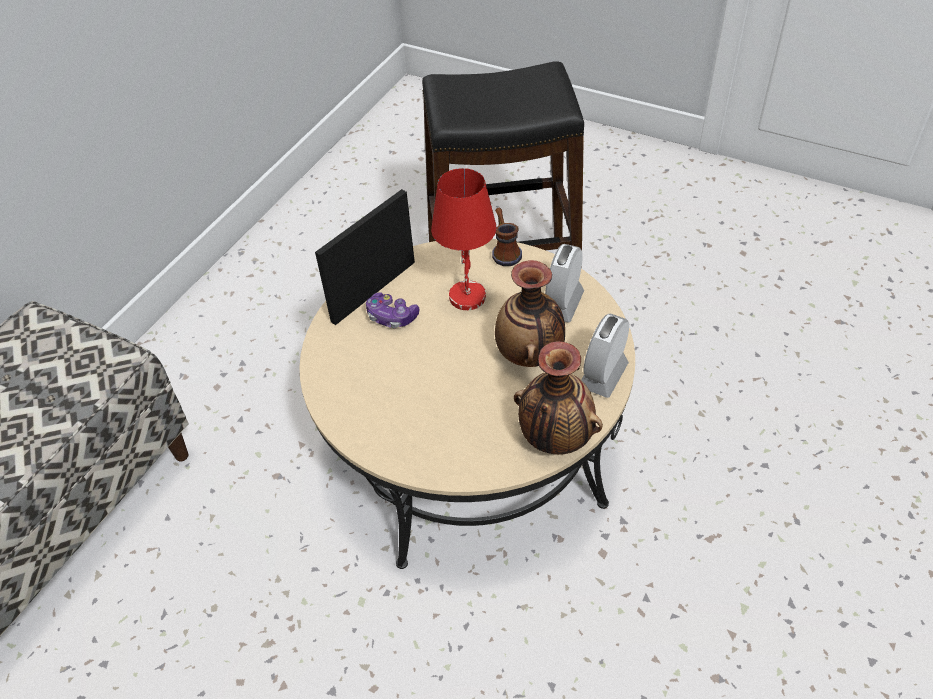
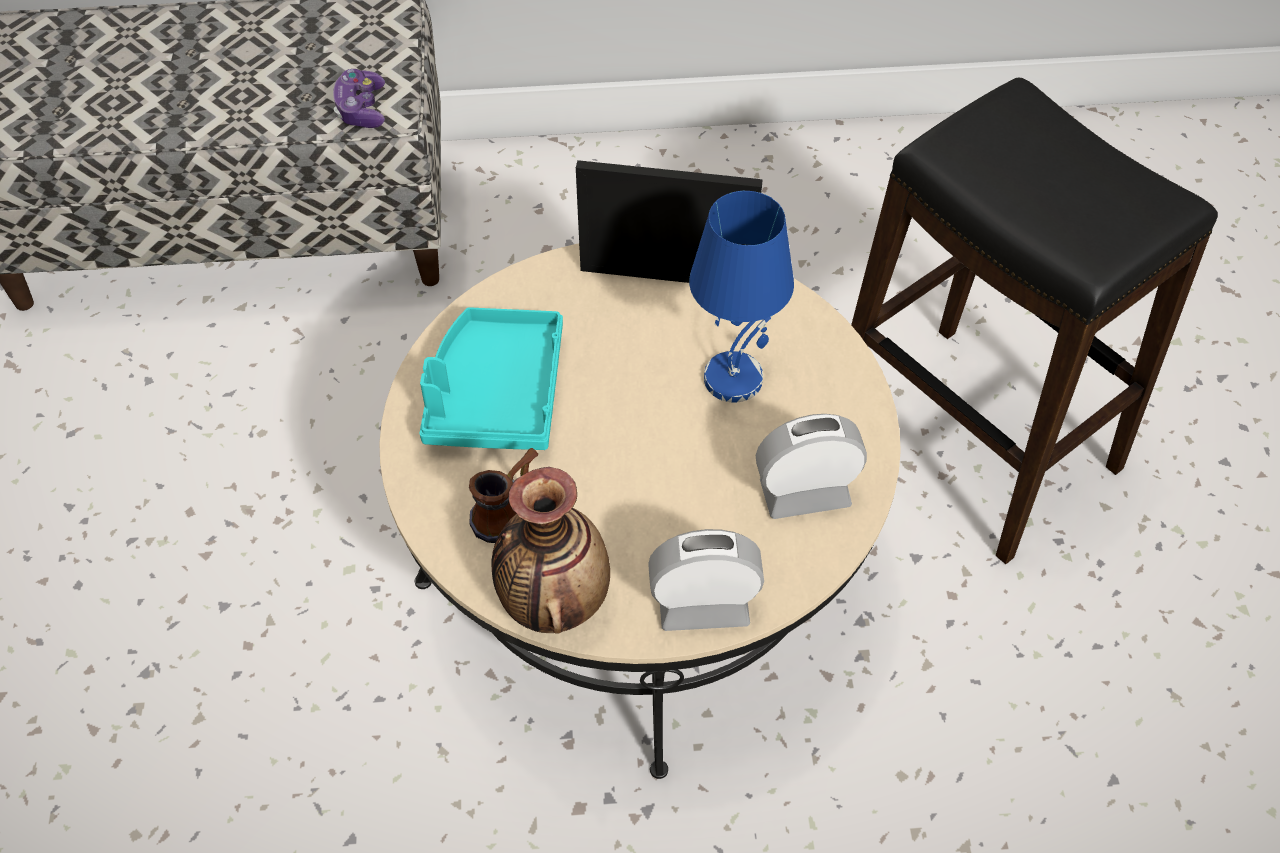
camera: 55 degrees right, 5 degrees up
(391, 317) = (636, 318): game controller -> game controller (361, 109)
(391, 402) = (495, 394): none -> turquoise tray
(467, 296) = (734, 377): red table lamp -> blue table lamp
(504, 251) = (855, 376): mug -> mug (508, 512)
(530, 355) = (679, 502): vase -> none

